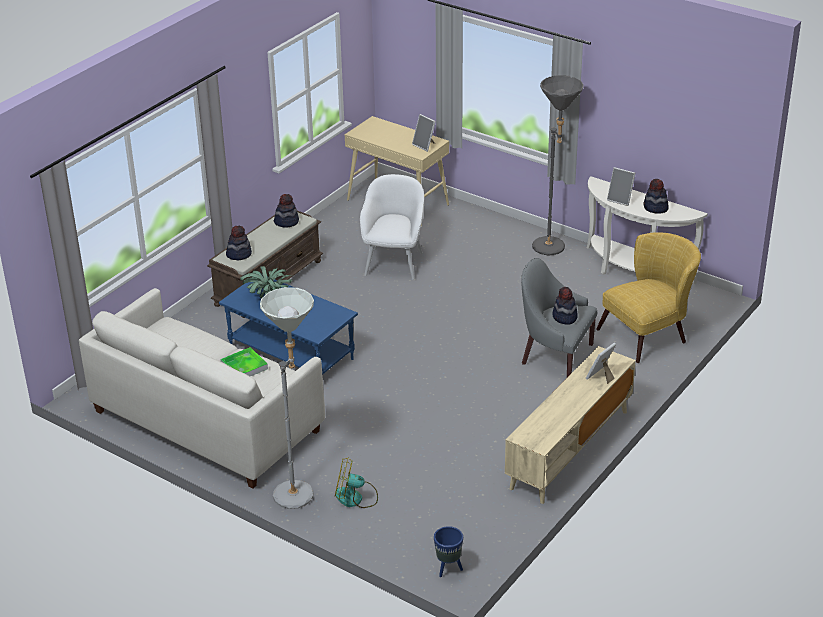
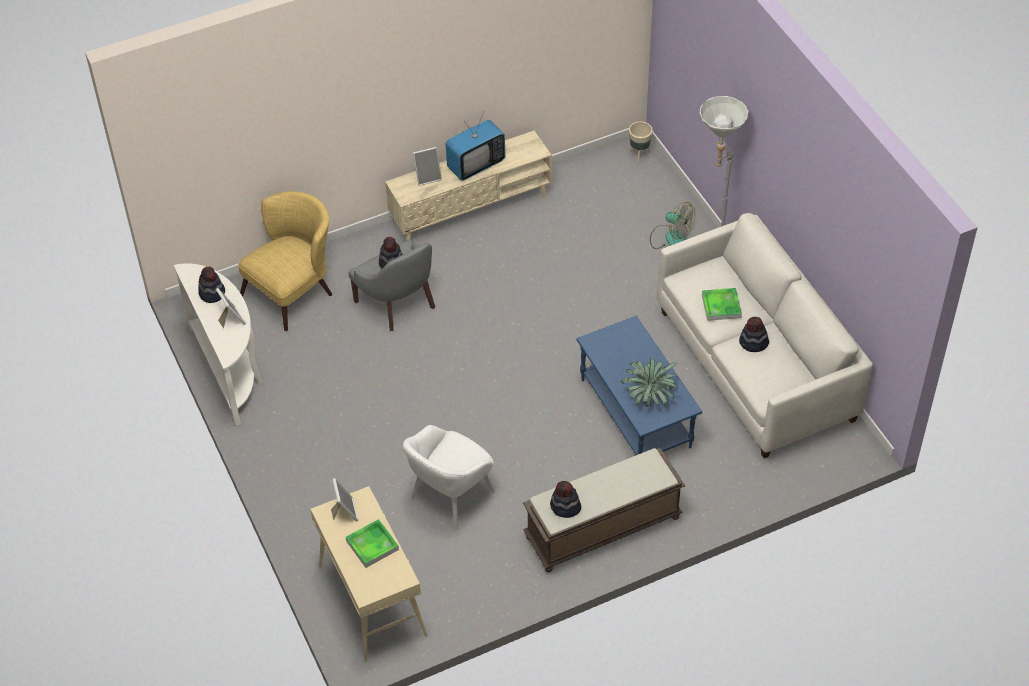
camera: 150 degrees left, 15 degrees up
(239, 254) = (645, 476): hat -> hat (753, 343)
(391, 138) = (372, 545): none -> tray
(448, 569) = (639, 155): blue planter -> beige planter
(552, 250) = (276, 437): grey floor lamp -> none
(568, 402) = (476, 165): none -> television
(649, 334) = (294, 290): yellow armchair -> yellow armchair turned 135 degrees clockwise

